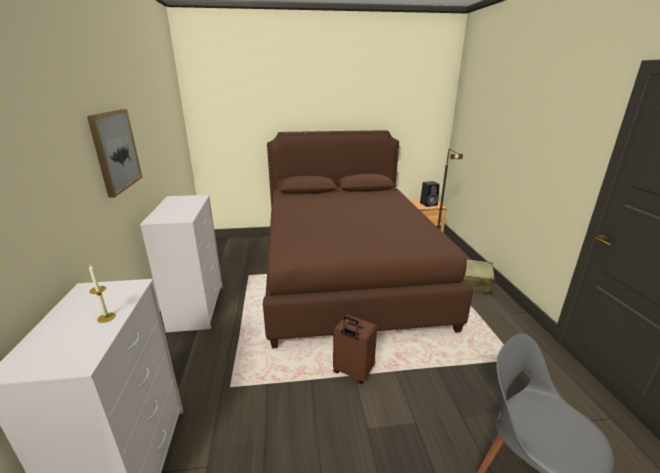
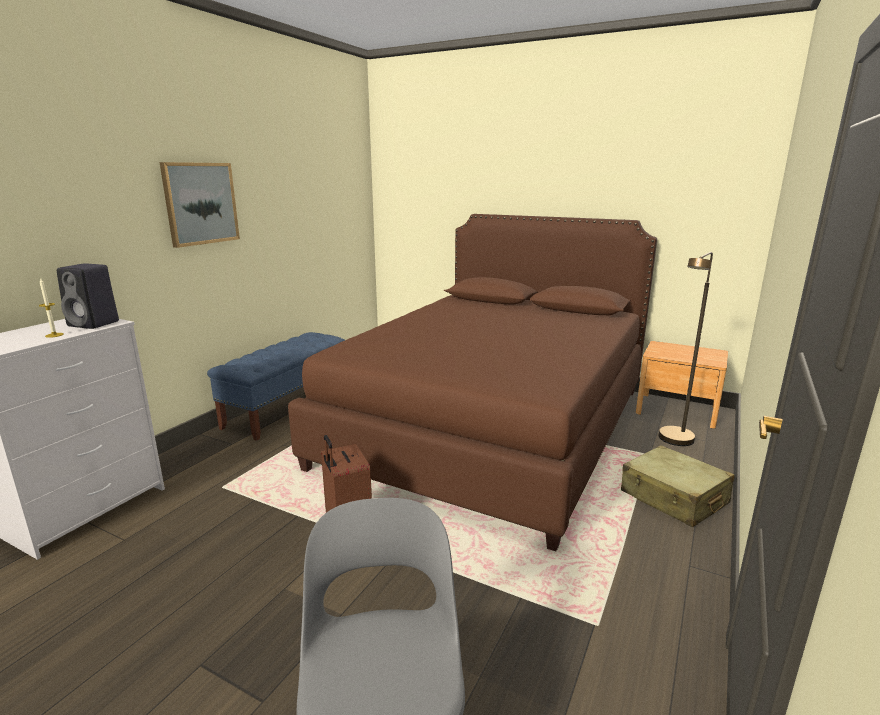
camera: 35 degrees right, 5 degrees down
(196, 307) = (287, 408): white dresser -> blue bench
(429, 204) = (698, 357): black speaker -> black speaker (95, 324)

